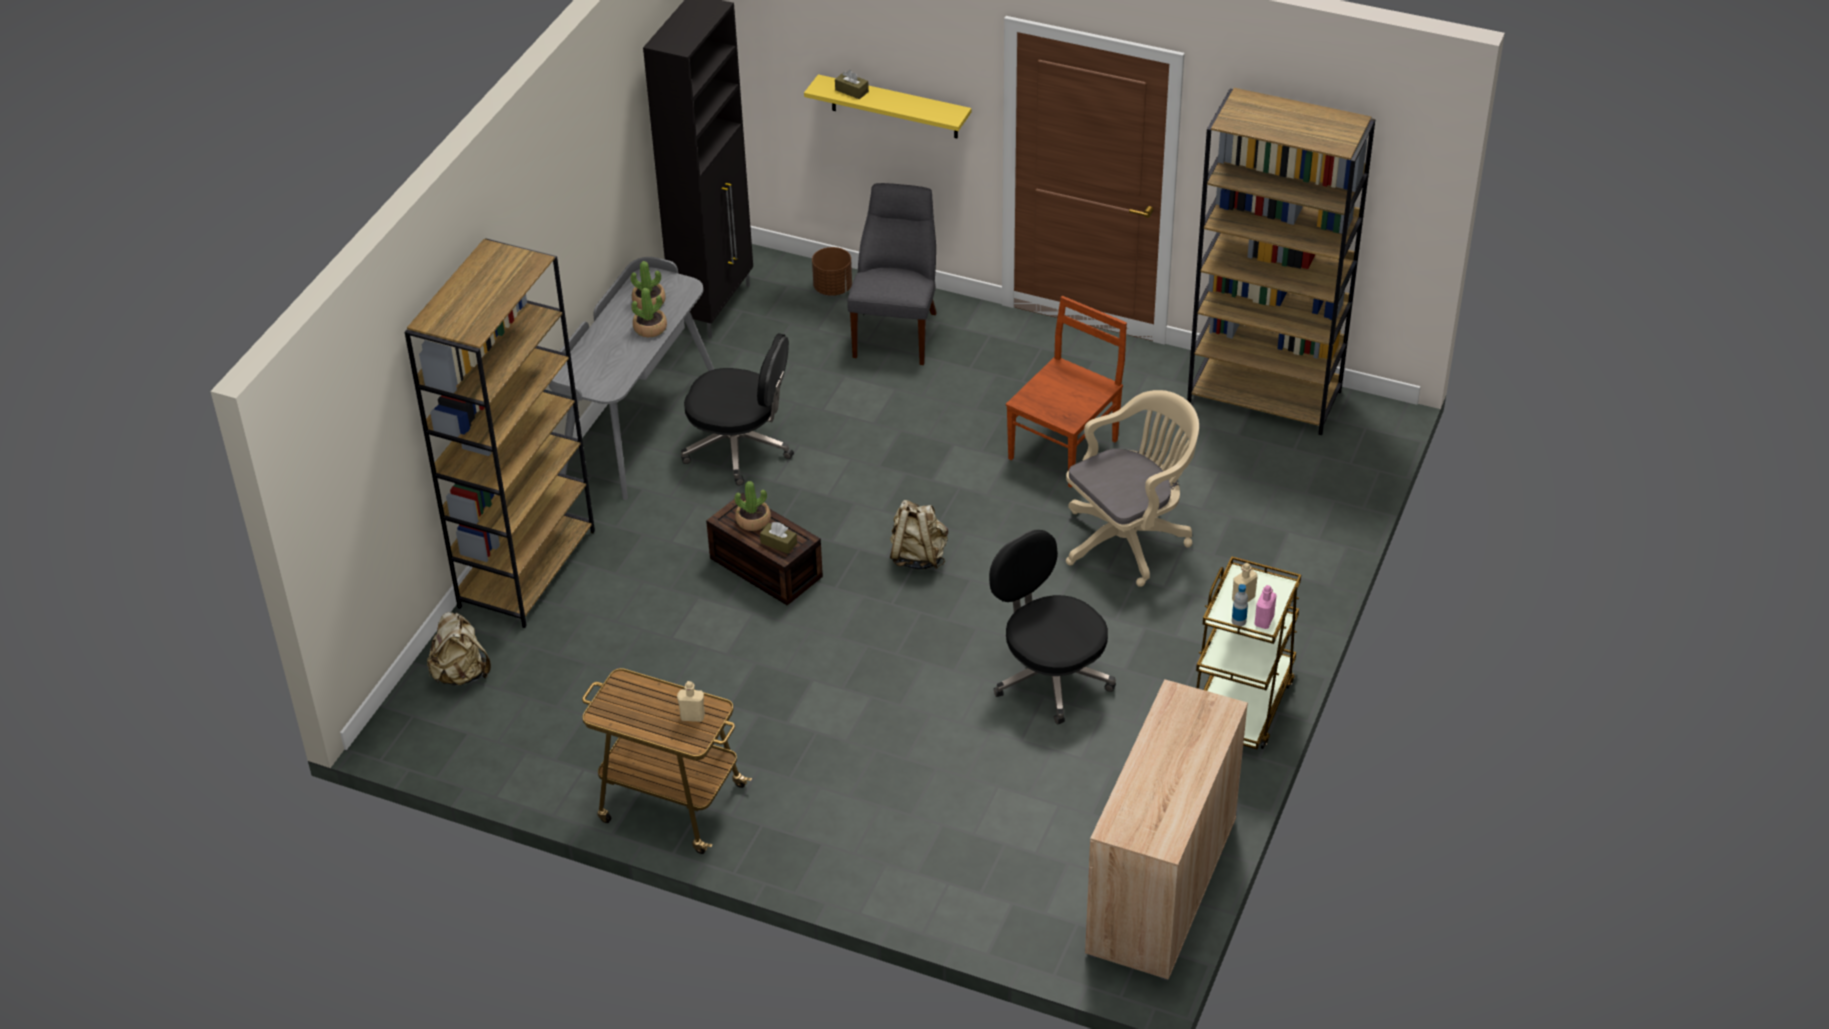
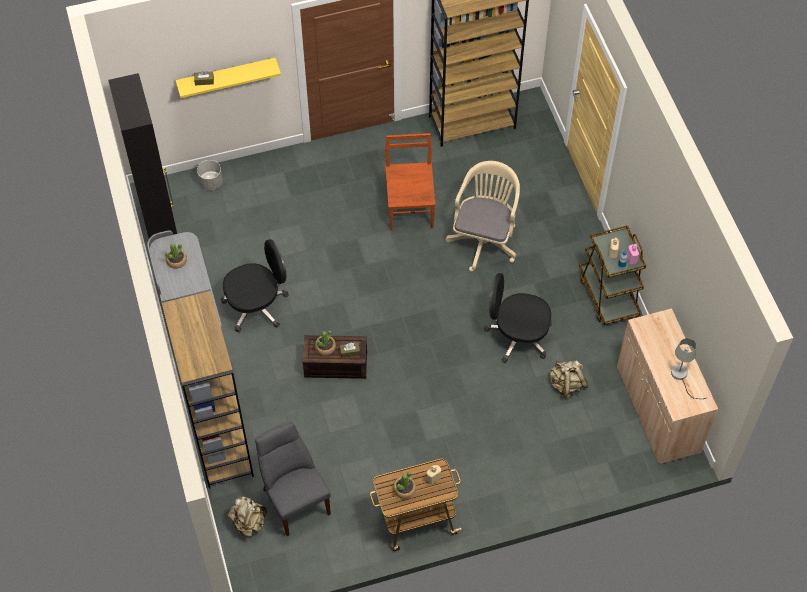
camera: 40 degrees left, 15 degrees up
(650, 328) = (194, 276): potted plant -> potted plant (404, 489)
(833, 288) = (211, 182): brown planter -> grey planter
(897, 331) = (268, 189): grey chair -> grey chair (294, 499)
(918, 556) = (400, 311): beige backpack -> beige backpack (566, 385)
(1166, 793) = (682, 377): none -> grey table lamp

